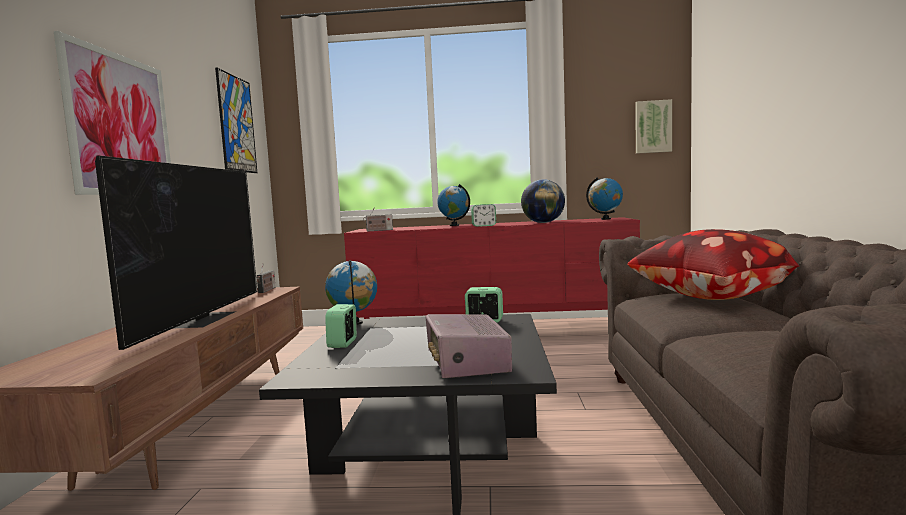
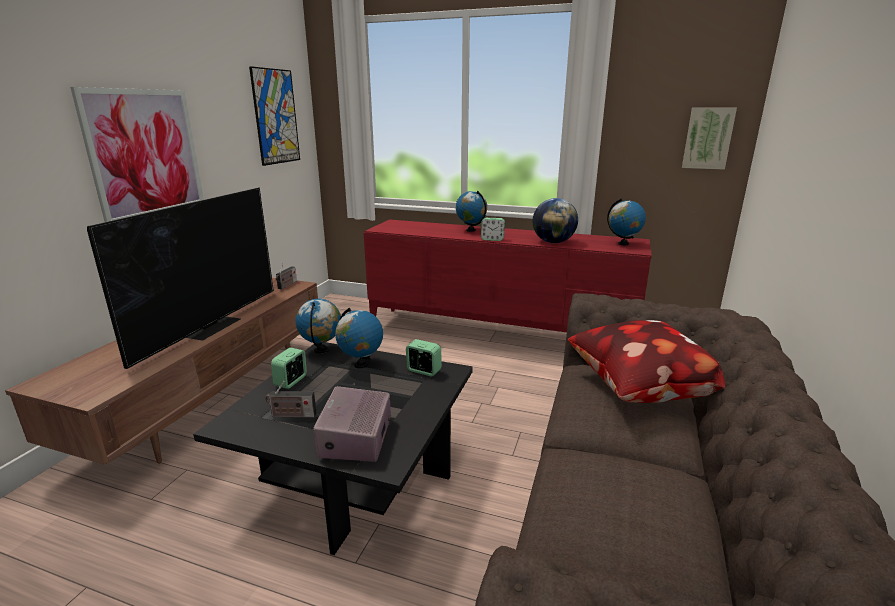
camera: 15 degrees right, 15 degrees up
(378, 230) = (395, 231): radio -> radio (291, 415)
(411, 325) = (361, 364): none -> globe

